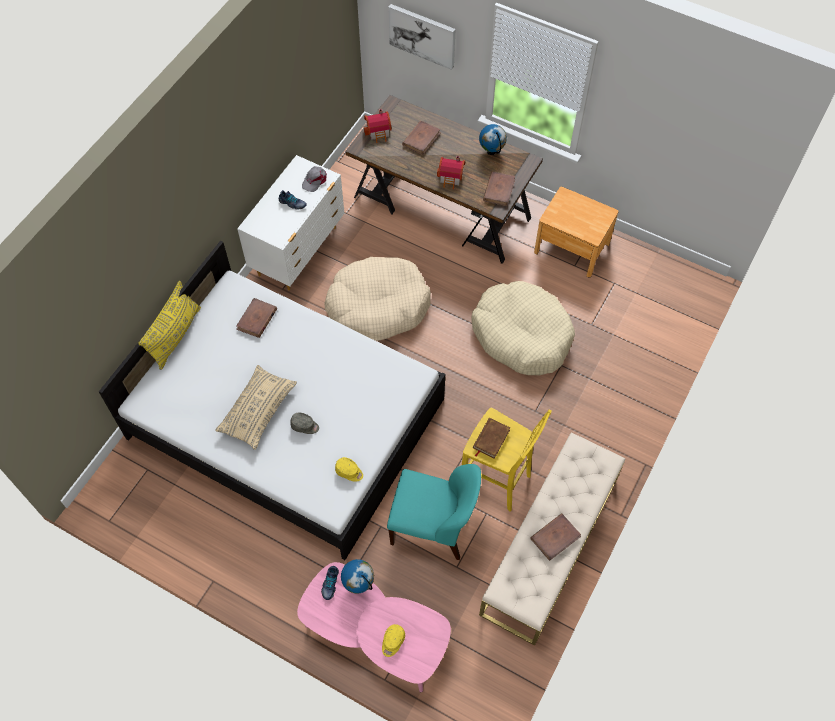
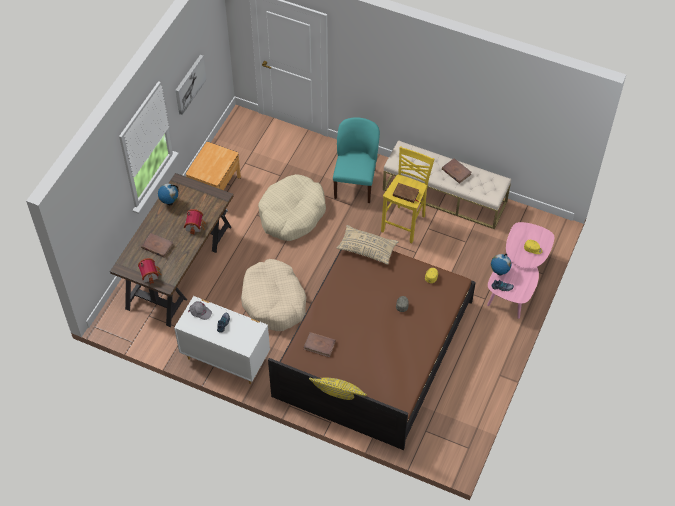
camera: 95 degrees left, 5 degrees down
(258, 411) = (394, 334): beige pillow -> beige pillow (367, 249)
(286, 419) = (374, 348): white bed -> brown bed
(422, 35) = (99, 214): picture -> picture (189, 84)
(433, 527) = (441, 255): turquoise chair -> turquoise chair (355, 183)
(499, 190) = (206, 197): brown book -> none

